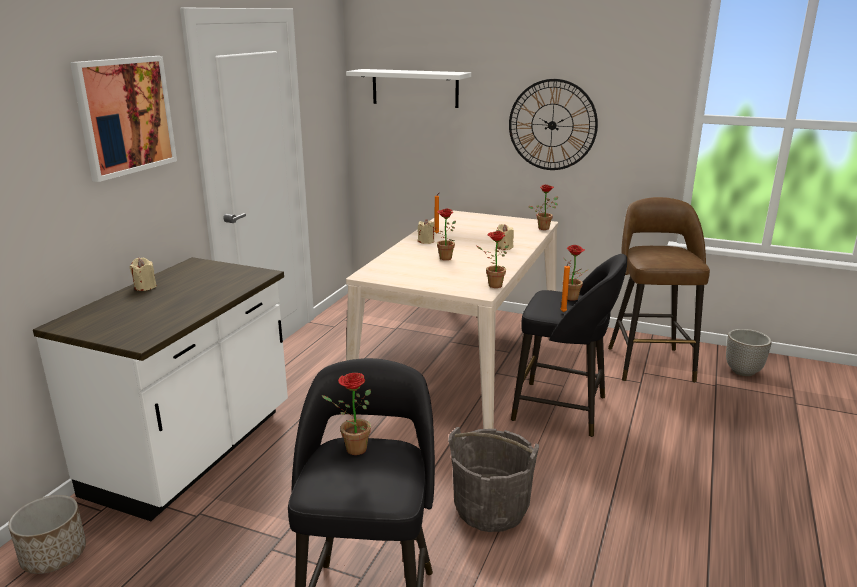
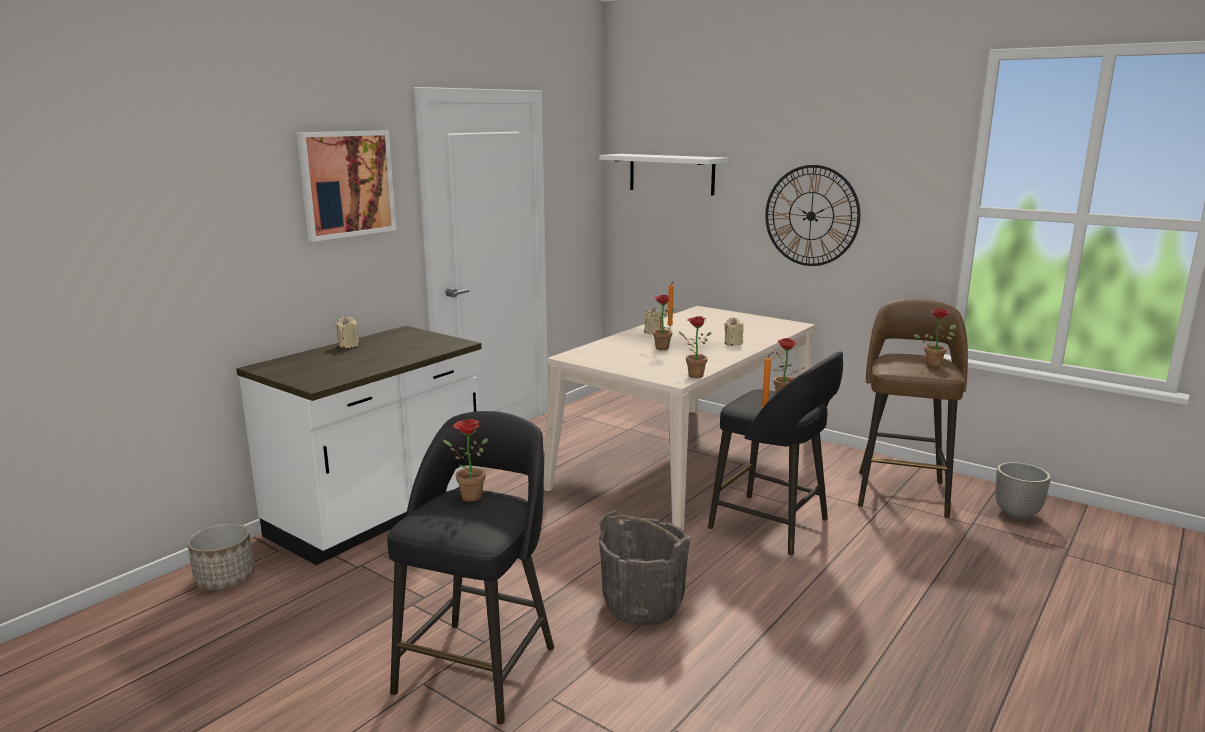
camera: 15 degrees right, 5 degrees down
(544, 227) = (794, 328): potted plant -> potted plant (934, 364)

